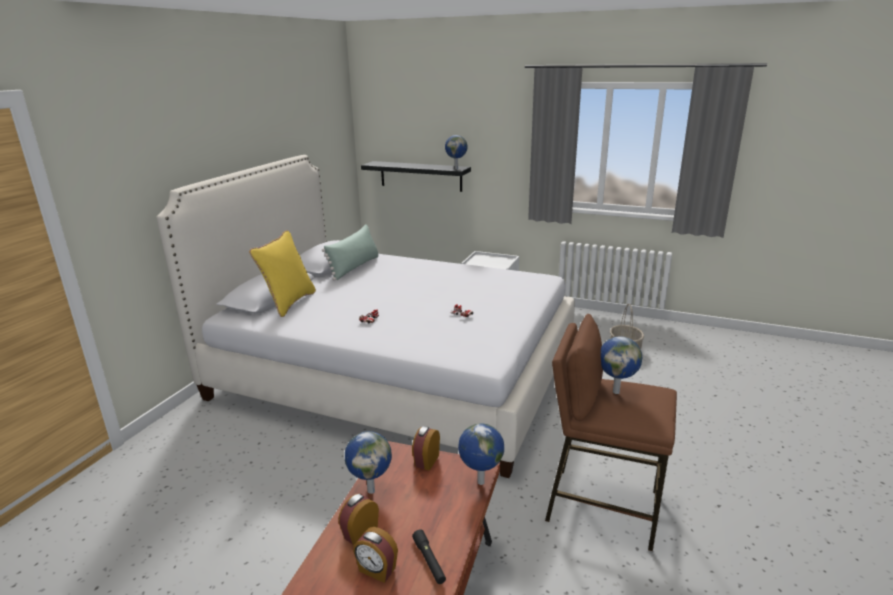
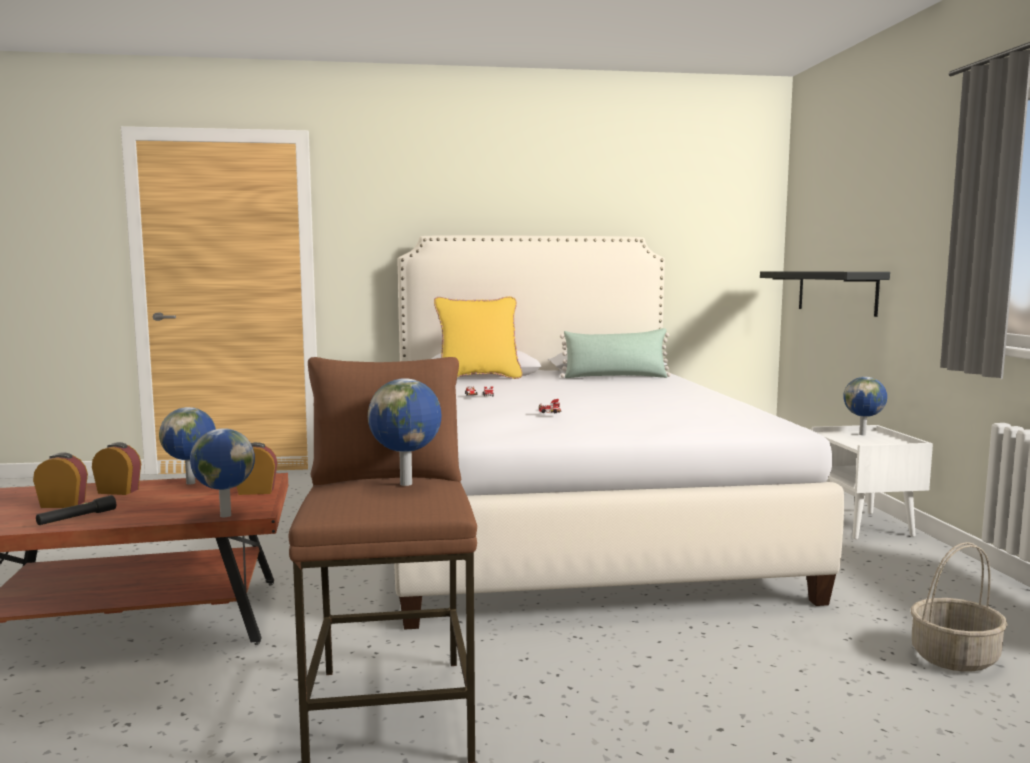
camera: 60 degrees right, 15 degrees down
(376, 570) = (63, 504): alarm clock -> alarm clock turned 90 degrees clockwise
(456, 168) = (855, 271): globe -> globe (863, 434)

